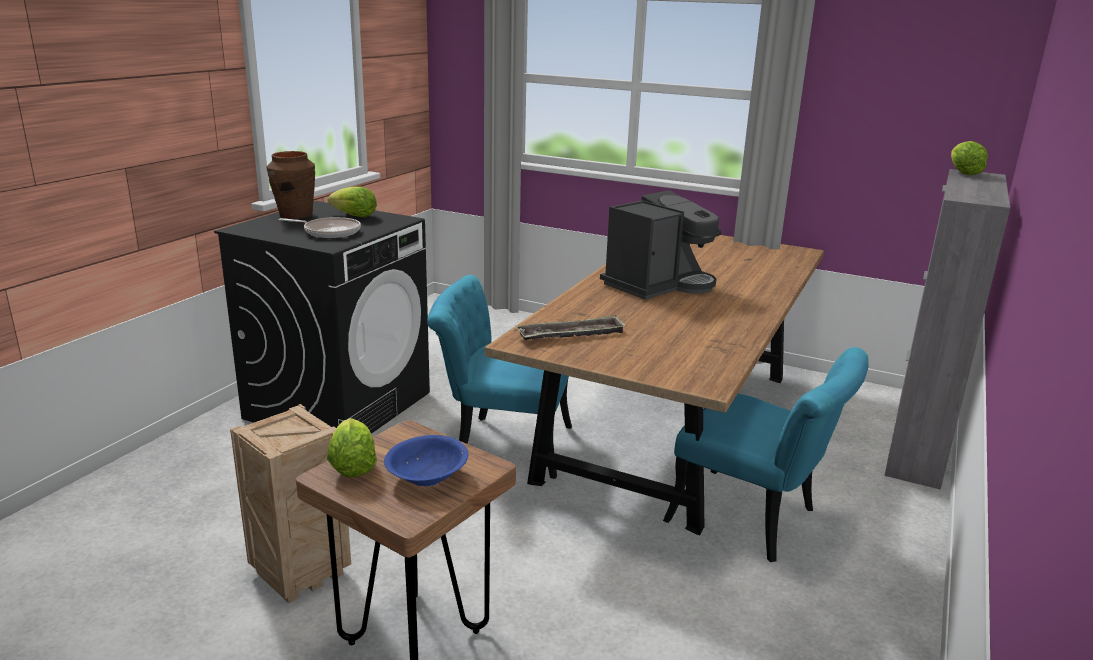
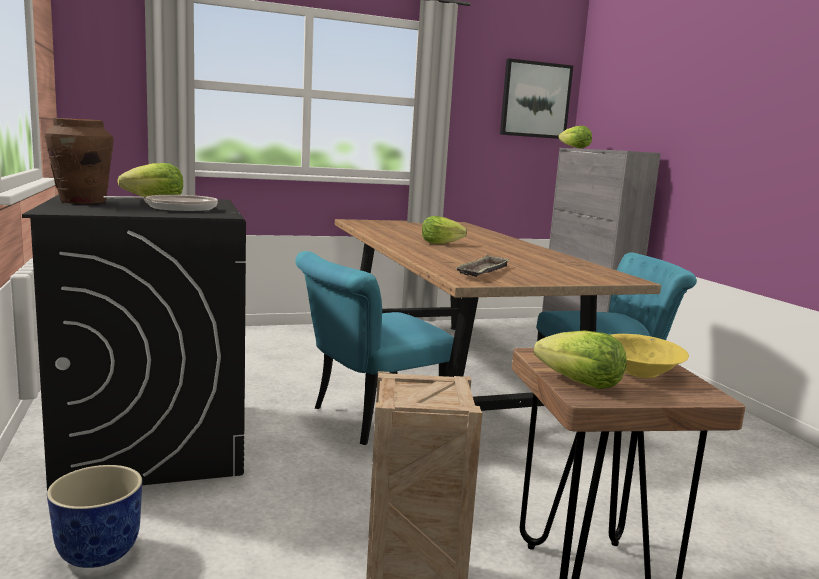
camera: 45 degrees left, 10 degrees down
(209, 465) = (97, 553): none -> planter
(427, 477) = (639, 372): blue bowl -> yellow bowl
(658, 284) = (440, 243): coffee machine -> lettuce
(949, 92) = (535, 100): none -> picture

